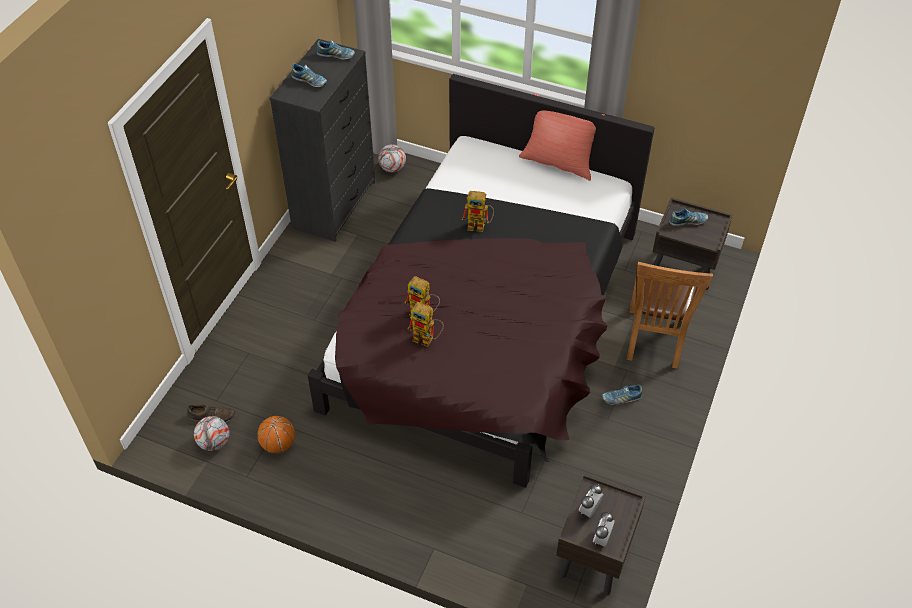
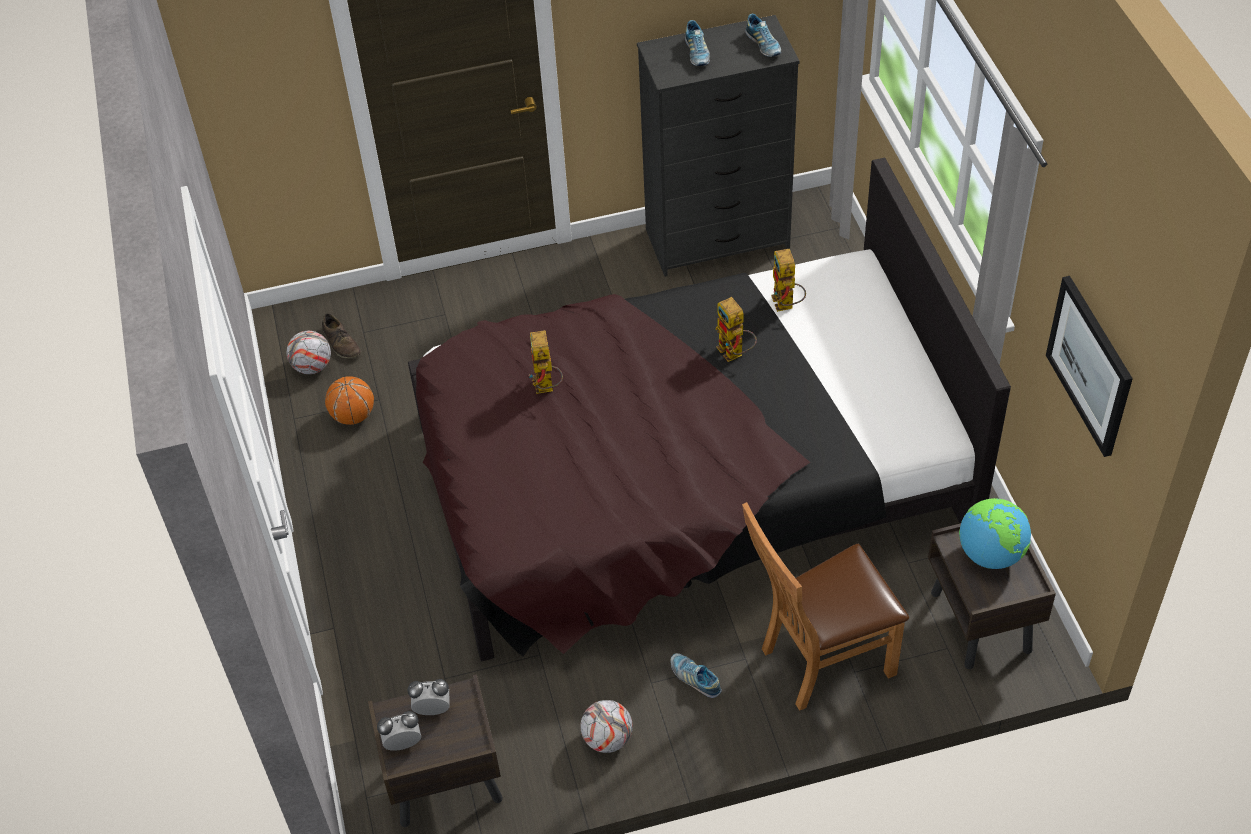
camera: 55 degrees right, 0 degrees up
(392, 168) = (829, 248): football -> football (607, 739)
(427, 339) = (514, 413): toy robot -> toy robot (786, 305)
(558, 162) = (925, 360): red pillow -> none
(688, 222) = (990, 554): shoe -> globe
(710, 77) = (1090, 365): none -> picture

